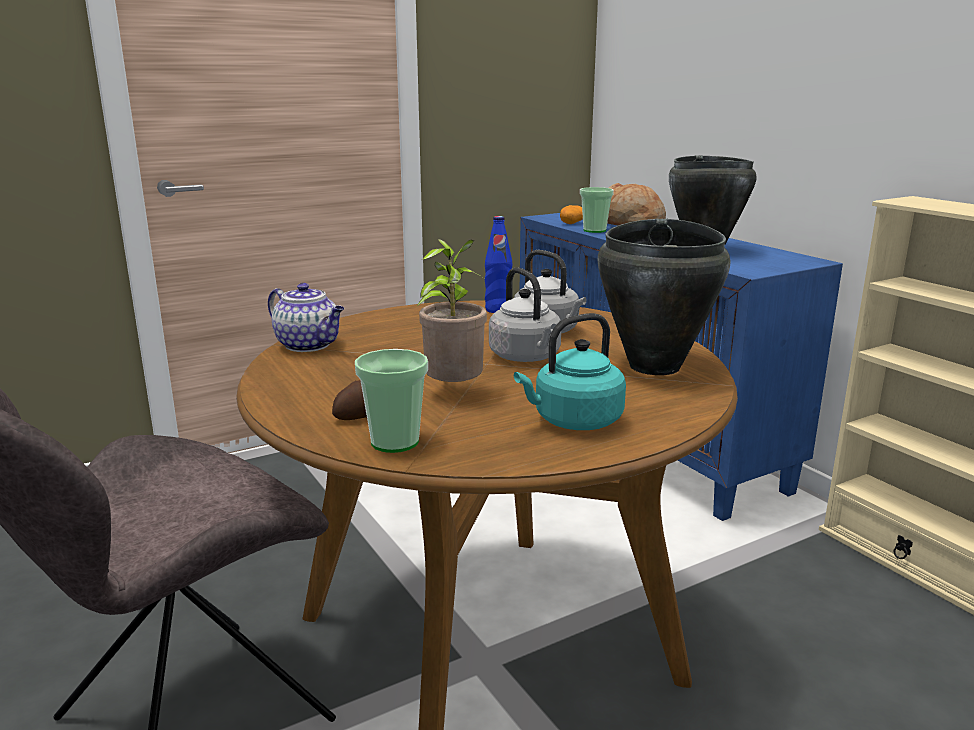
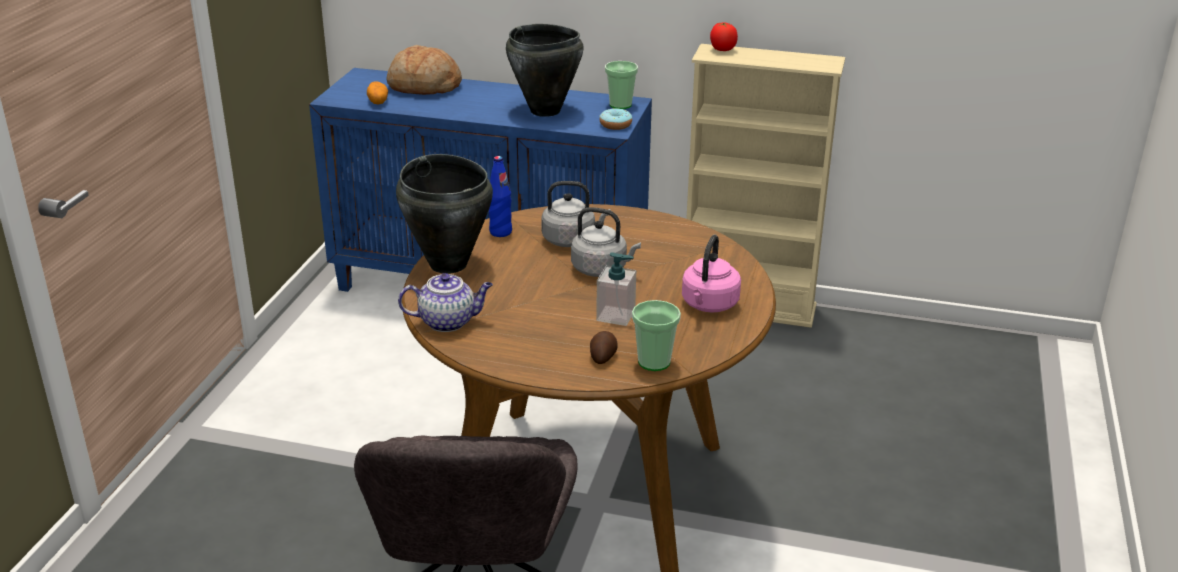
camera: 45 degrees left, 10 degrees up
(453, 392) = (616, 316): potted plant -> soap dispenser
(573, 421) = (709, 305): turquoise kettle -> pink kettle
(594, 230) = (417, 108): cup -> cup (620, 105)
(655, 366) = (680, 244): black cooking pot -> black cooking pot (448, 264)
(758, 269) = (615, 125): none -> donut
(929, 200) = (722, 49): none -> tomato

